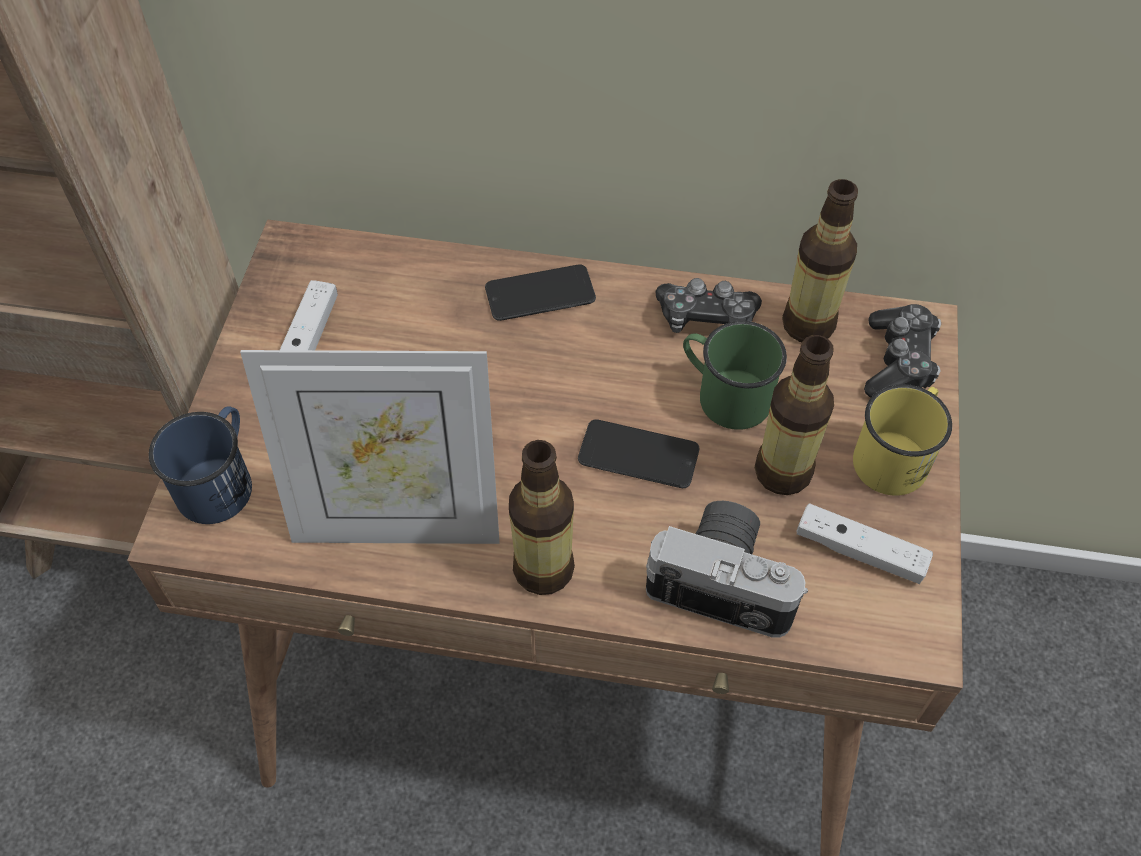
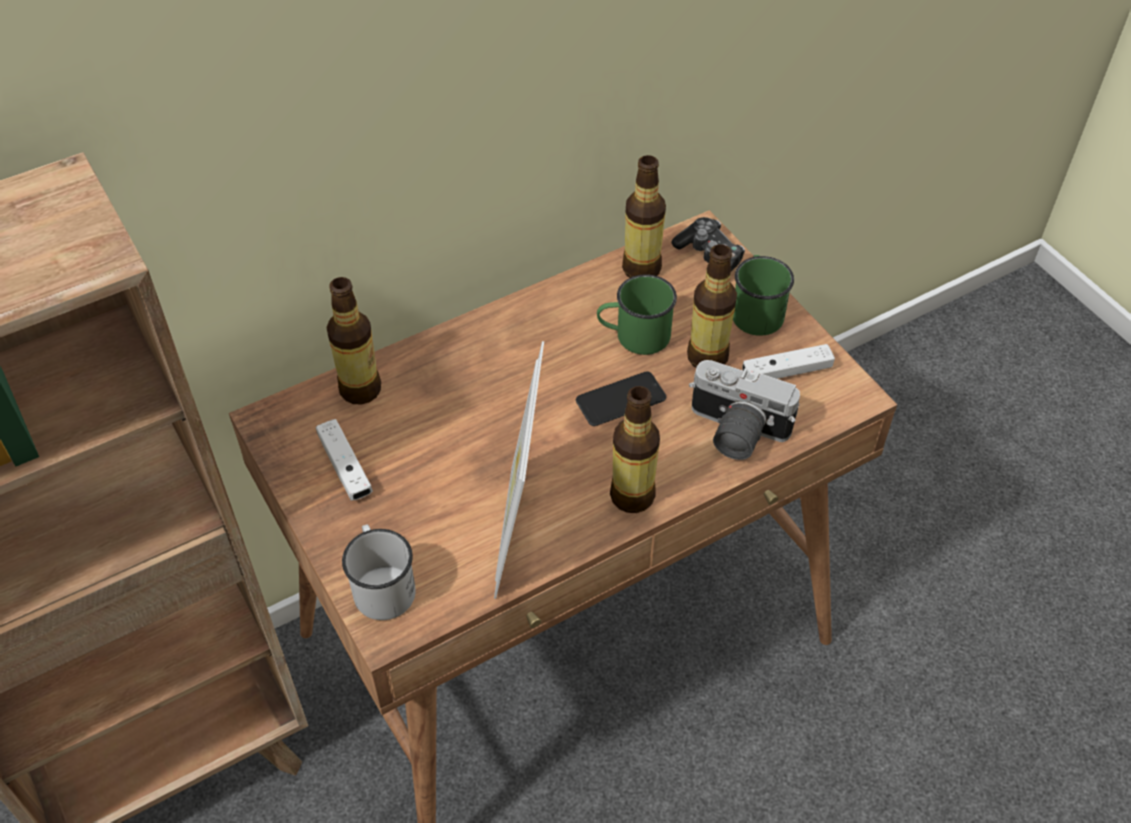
camera: 40 degrees left, 5 degrees down
(220, 481) = (381, 585): blue mug -> white mug
(397, 523) = (521, 531): picture frame -> picture frame turned 135 degrees clockwise
(399, 272) = (360, 389): none -> bottle
(540, 294) = (467, 347): phone -> none
(706, 318) = (581, 300): game controller -> none
(726, 579) = (734, 432): camera -> camera turned 135 degrees counterclockwise
(896, 455) = (756, 310): yellow mug -> green mug

